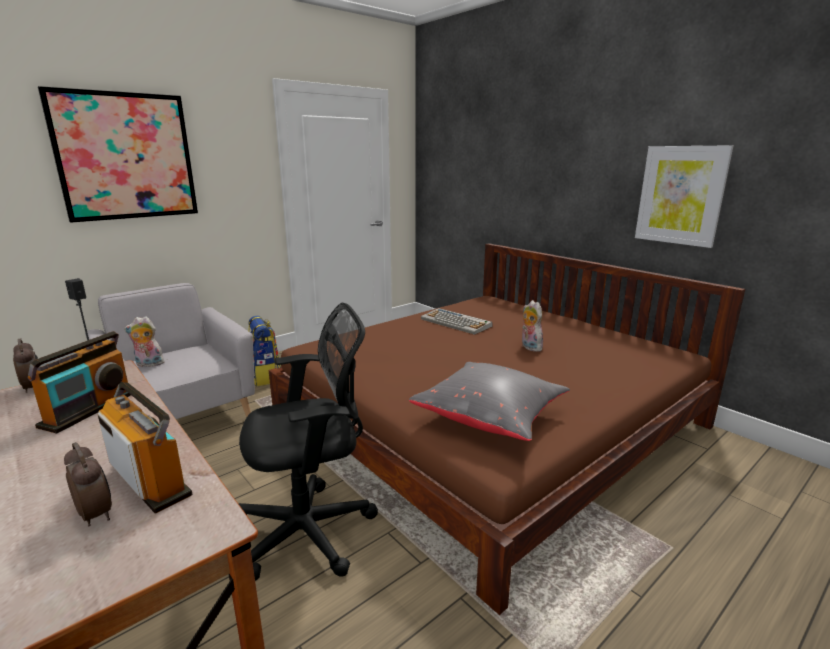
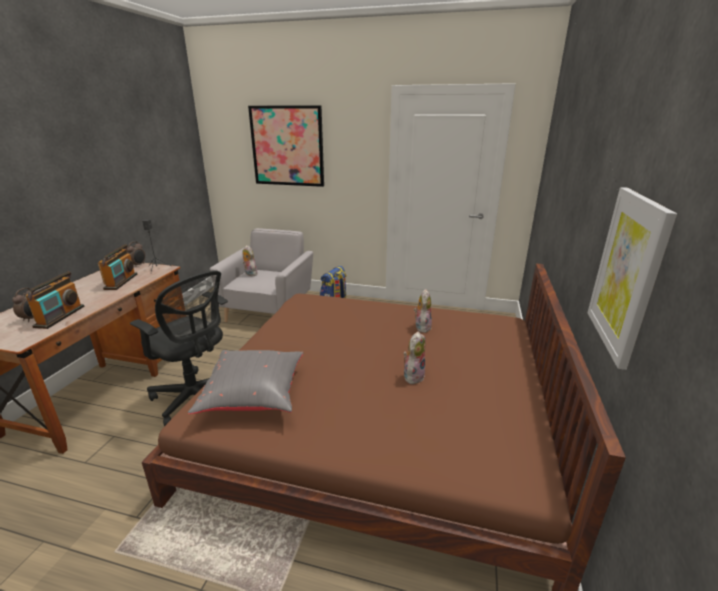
camera: 55 degrees right, 5 degrees up
(89, 409) = (121, 281): radio -> radio turned 75 degrees counterclockwise
(456, 322) = (422, 327): keyboard -> plush toy

